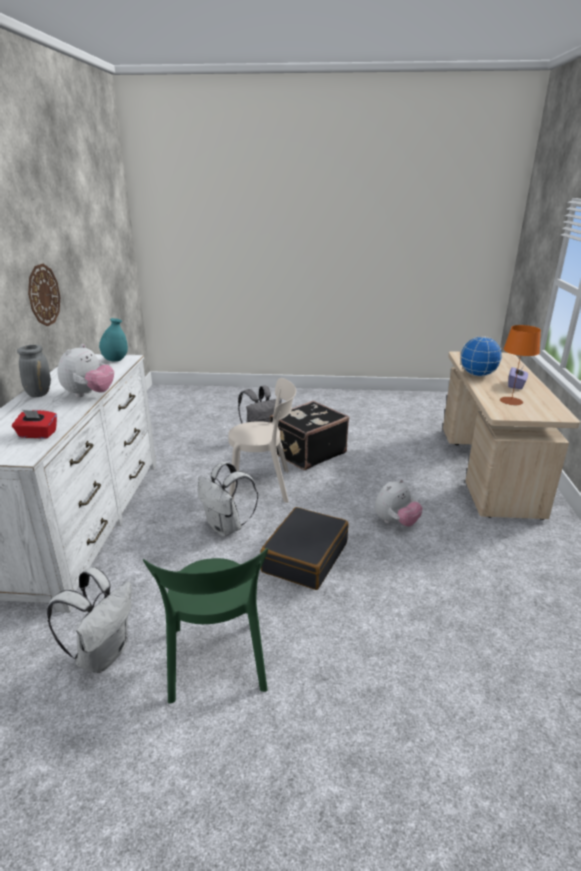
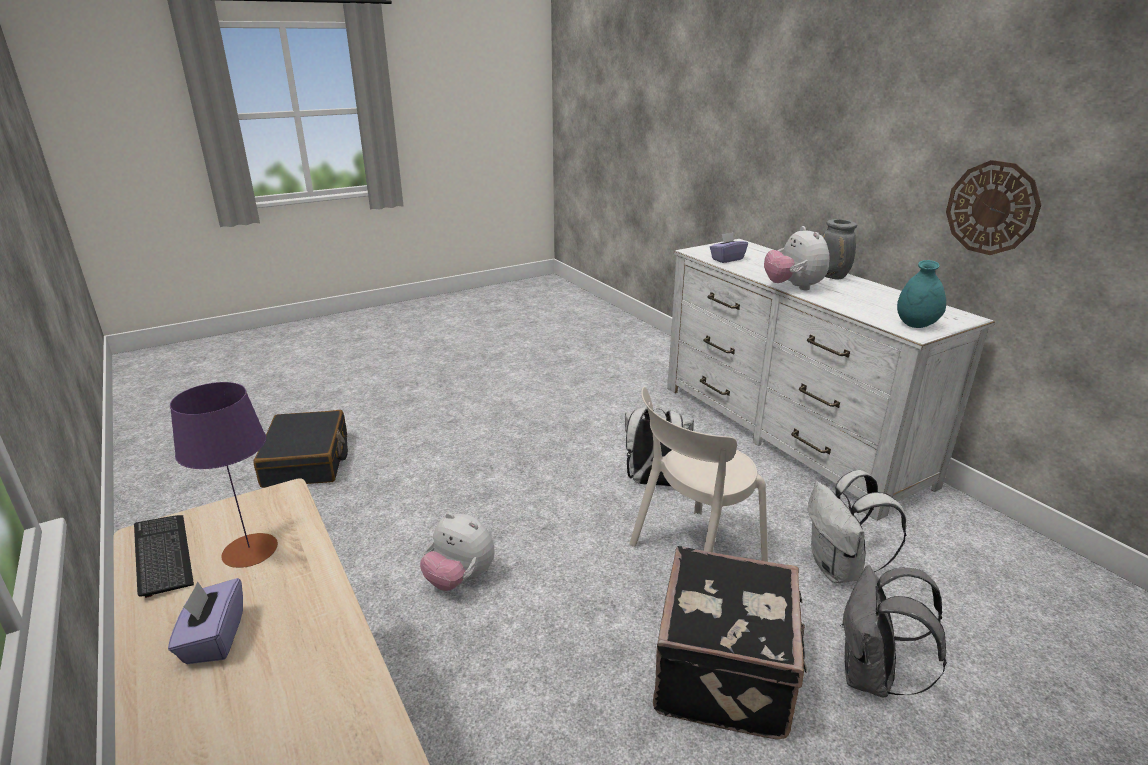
camera: 145 degrees right, 0 degrees up
(37, 434) = (727, 259): red tissue box -> purple tissue box
(103, 654) = (609, 383): white backpack -> white backpack (839, 569)
(217, 664) = (530, 403): green chair -> none
(304, 557) = (538, 488): black suitcase -> black suitcase (307, 461)
(396, 522) = (460, 578): plush toy -> plush toy turned 75 degrees counterclockwise
(477, 375) = (328, 654): globe -> none
(511, 401) = (250, 550): orange table lamp -> purple table lamp
(549, 408) = (163, 556): none -> keyboard

